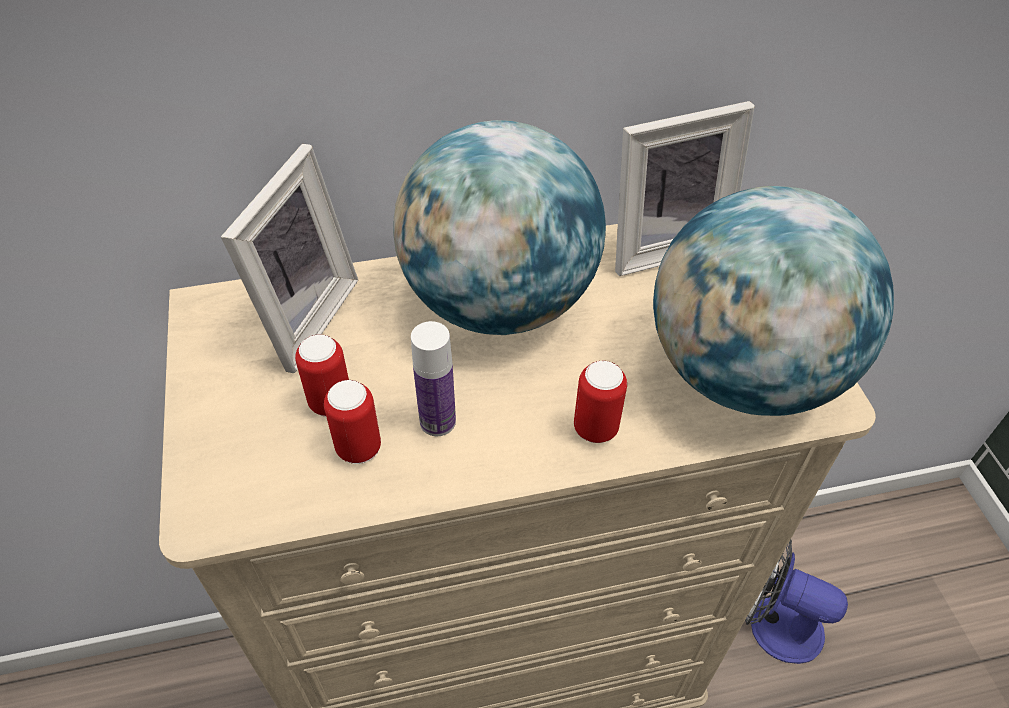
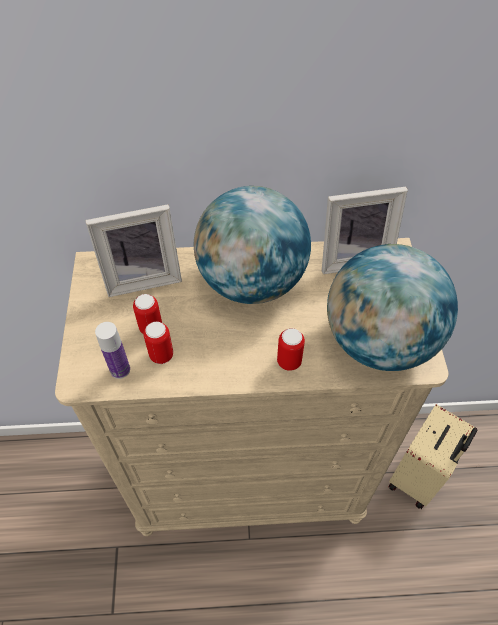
camera: 10 degrees right, 5 degrees up
(301, 317) = (143, 277): picture frame -> picture frame turned 45 degrees clockwise
(437, 421) = (205, 346): bottle -> bottle (120, 370)
(772, 622) = (418, 477): fan -> beige suitcase

